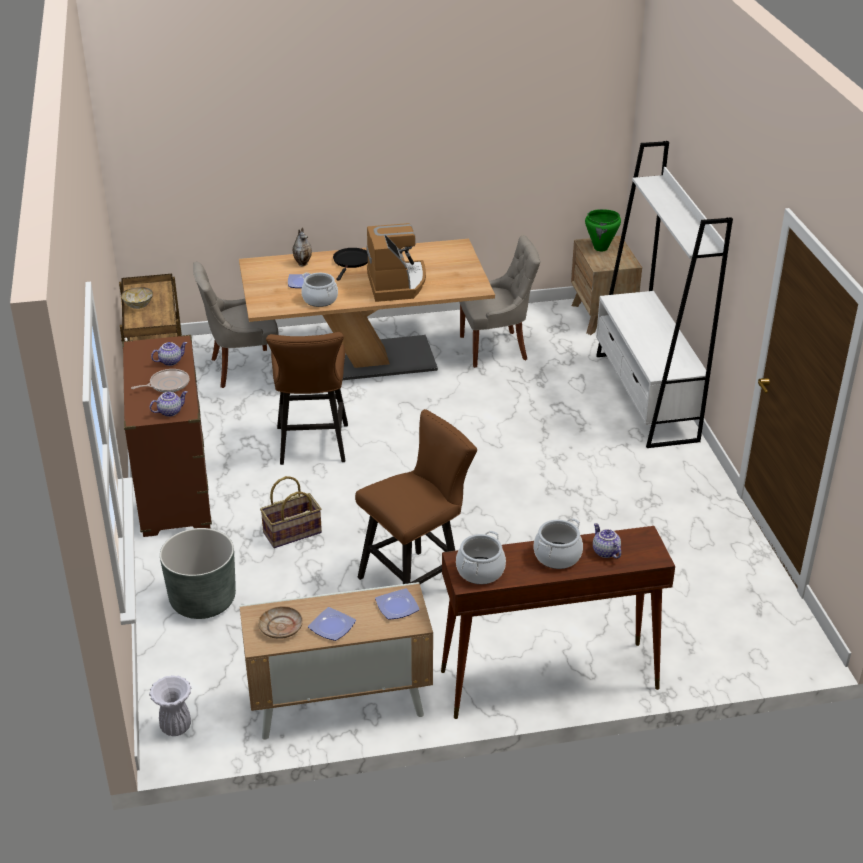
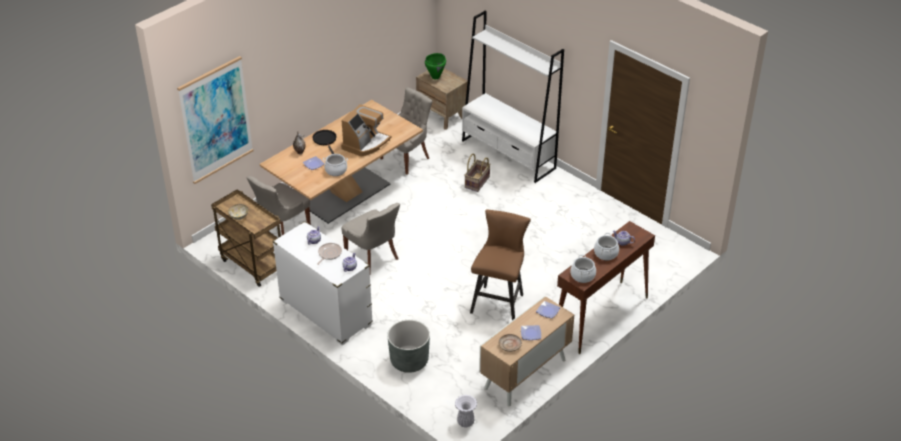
camera: 35 degrees left, 5 degrees up
(174, 487) = (325, 313): brown dresser -> white dresser
(177, 163) = (216, 120): none -> picture
(292, 533) = (414, 307): basket -> basket (477, 182)
(312, 448) = (373, 258): brown stool -> grey chair
(397, 284) = (365, 144): coffee machine -> coffee machine turned 75 degrees clockwise

